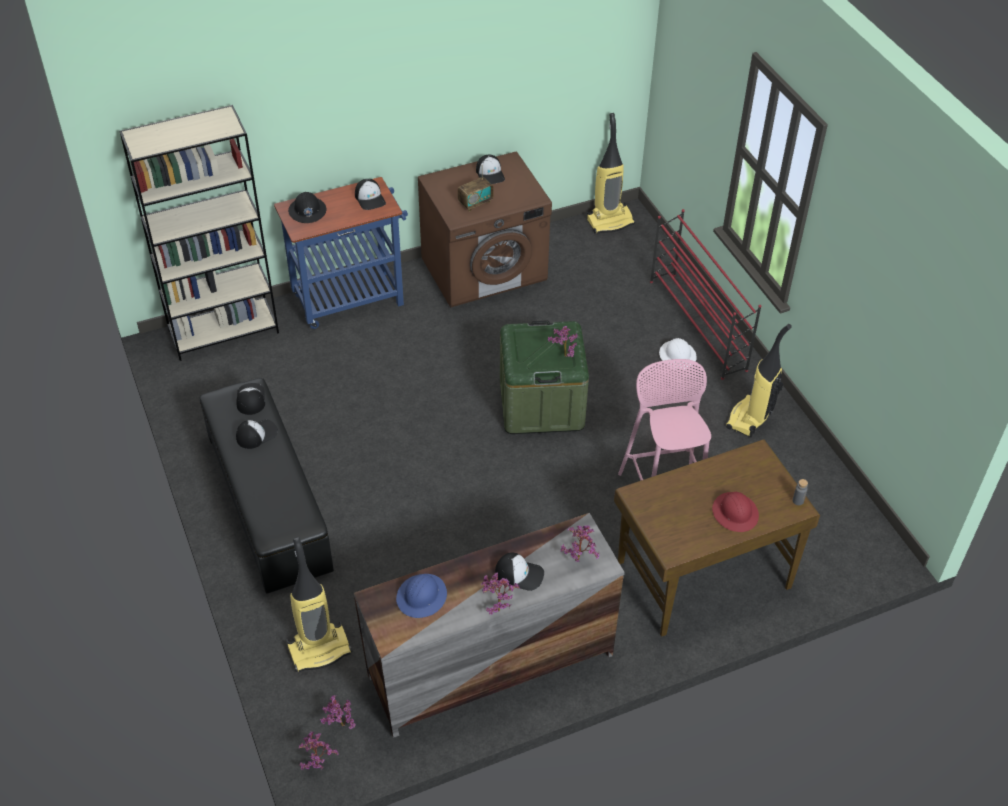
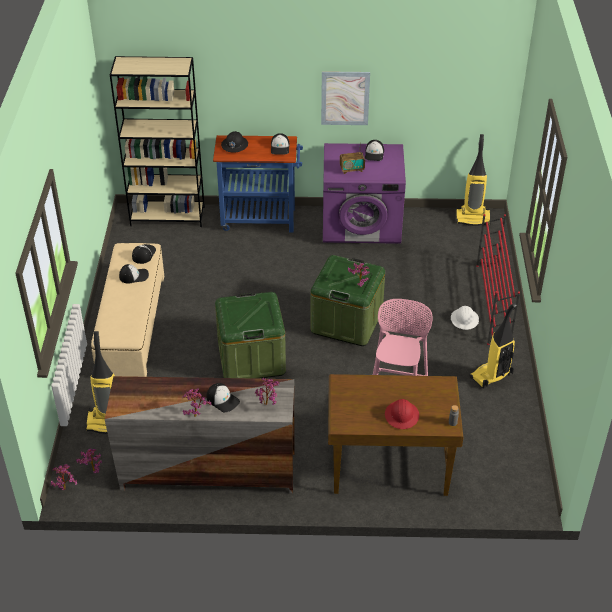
camera: 25 degrees right, 5 degrees down
(267, 500) = (131, 324): black bench -> beige bench
(422, 597) = (153, 392): blue hard hat -> none
(439, 109) = (345, 98): none -> picture
(453, 493) = (251, 358): none -> green storage box
(485, 273) = (362, 228): brown washing machine -> purple washing machine

